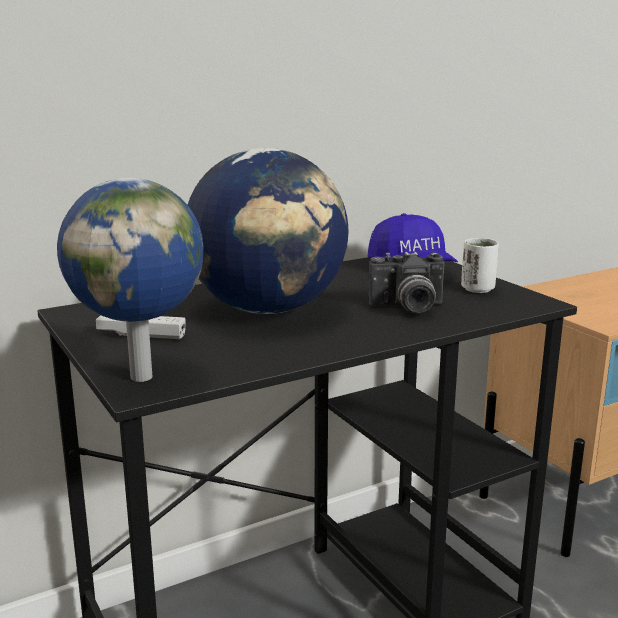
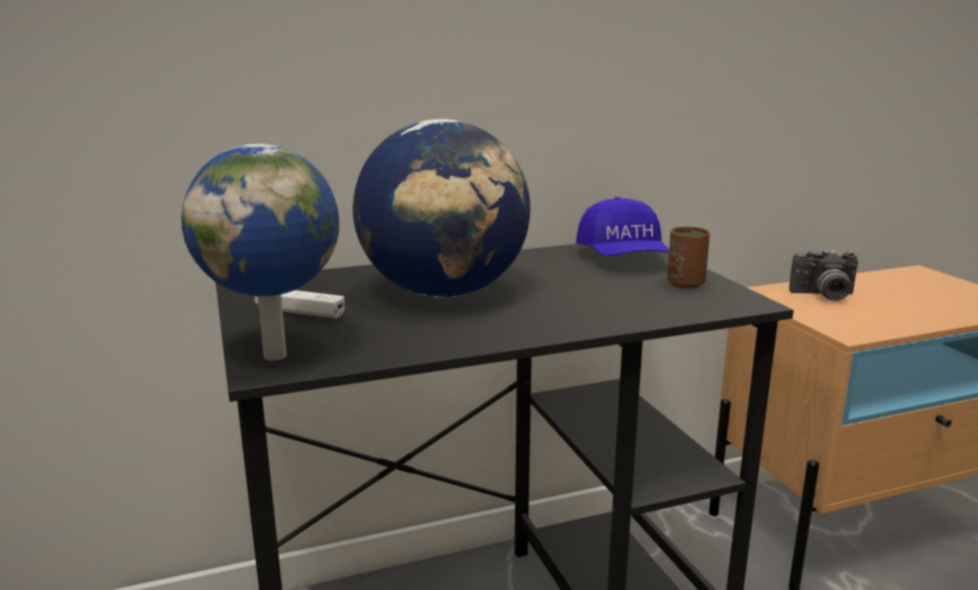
camera: 10 degrees right, 0 degrees up
(407, 308) = (595, 300): camera -> camera (824, 296)
(477, 289) = (685, 284): white cup -> brown cup

